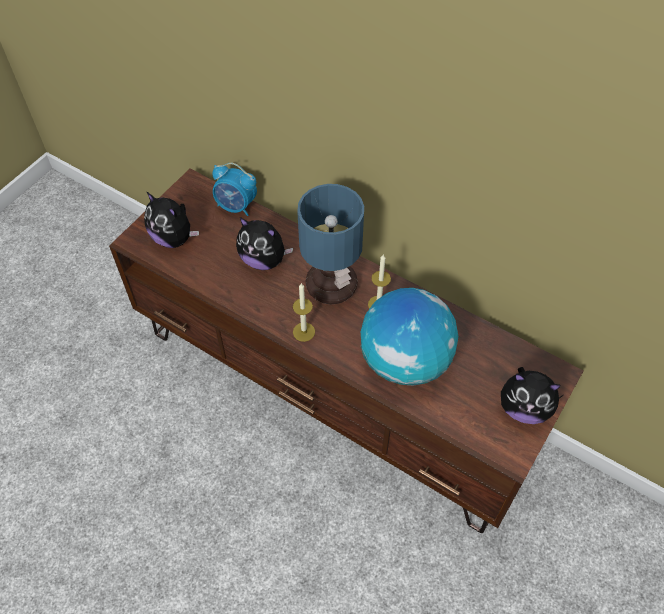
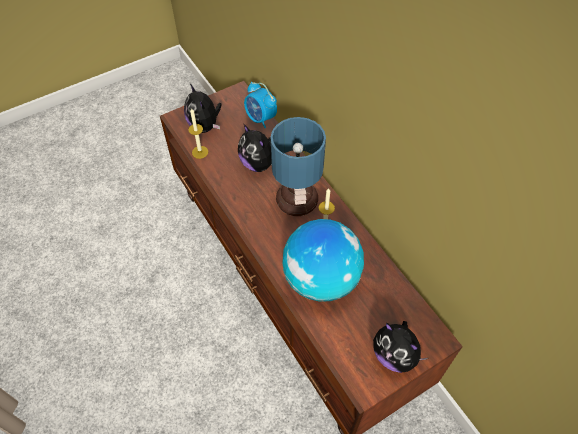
camera: 25 degrees right, 0 degrees up
(304, 332) = (258, 227): candle -> candle (200, 152)

